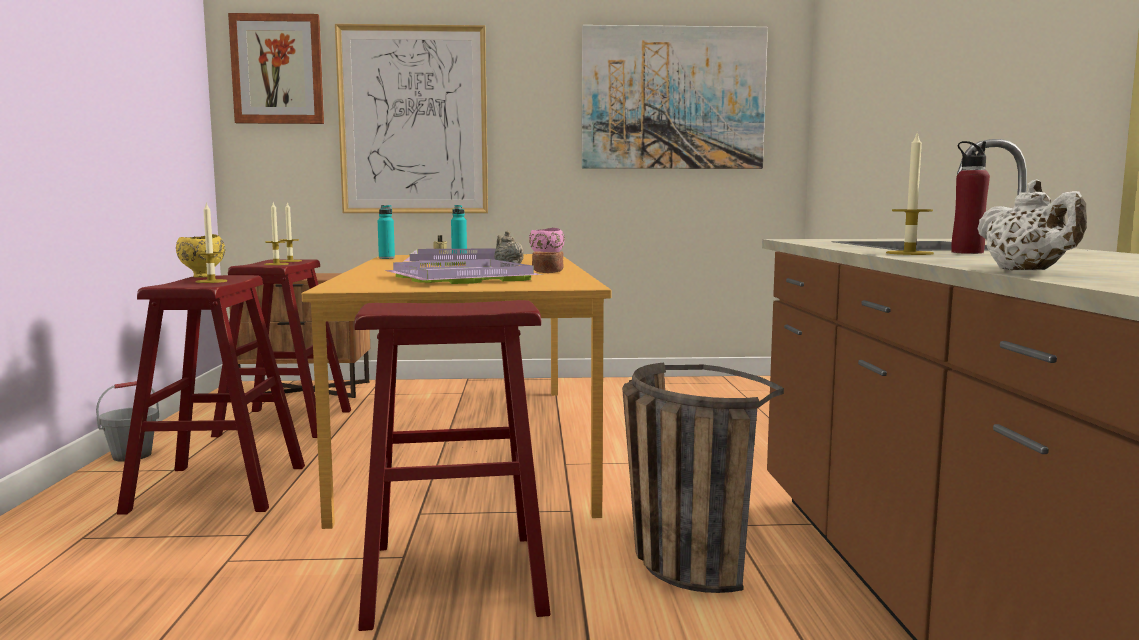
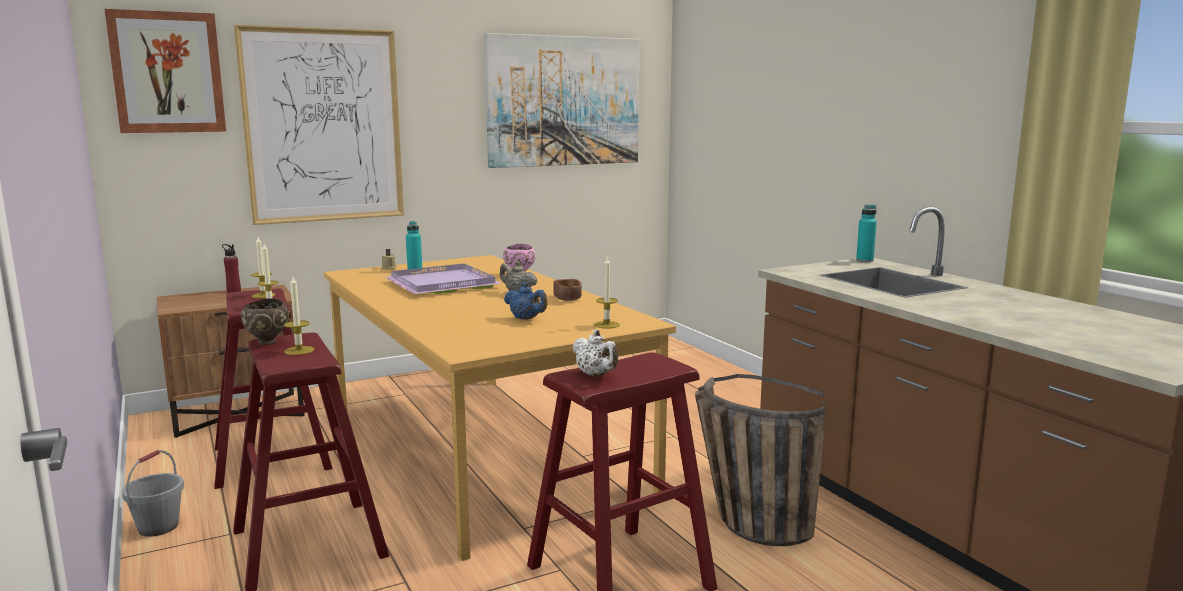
camera: 25 degrees left, 5 degrees up
(202, 276) = (267, 343): yellow bowl -> brown bowl
(386, 258) = (353, 280): turquoise bottle -> turquoise bottle (864, 260)
(464, 278) = (526, 319): purple tray -> blue teapot
(909, 253) = (929, 307): candle -> candle (606, 325)
(967, 252) = (952, 301): red bottle -> red bottle (234, 291)
(1027, 271) = (1054, 343): white teapot -> white teapot (596, 375)

